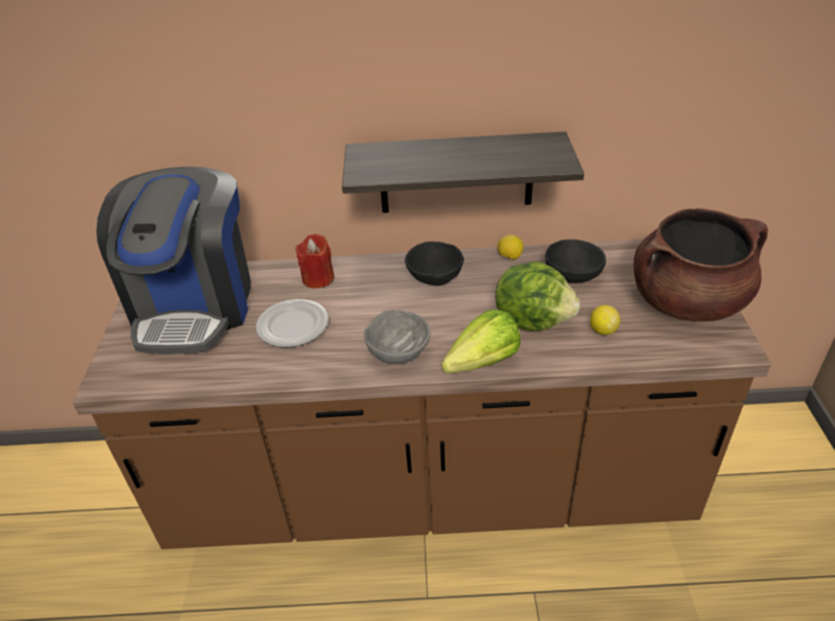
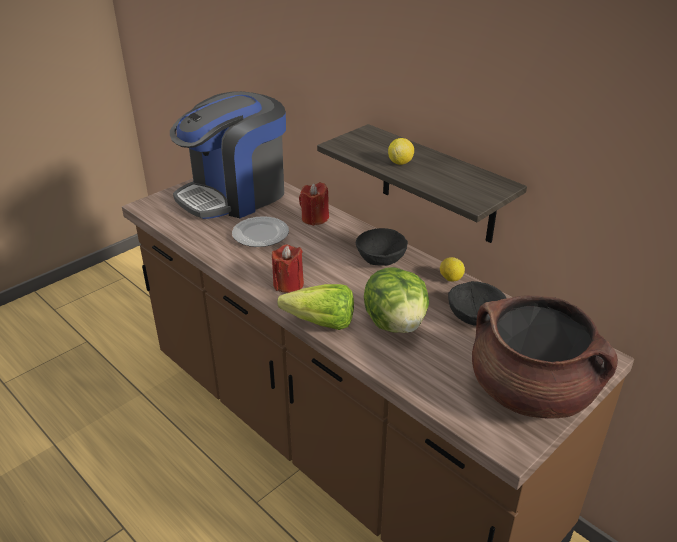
camera: 45 degrees right, 5 degrees down
(398, 351) = (288, 284): grey bowl -> red candle
(602, 330) = (430, 362): lemon -> lemon (400, 162)

